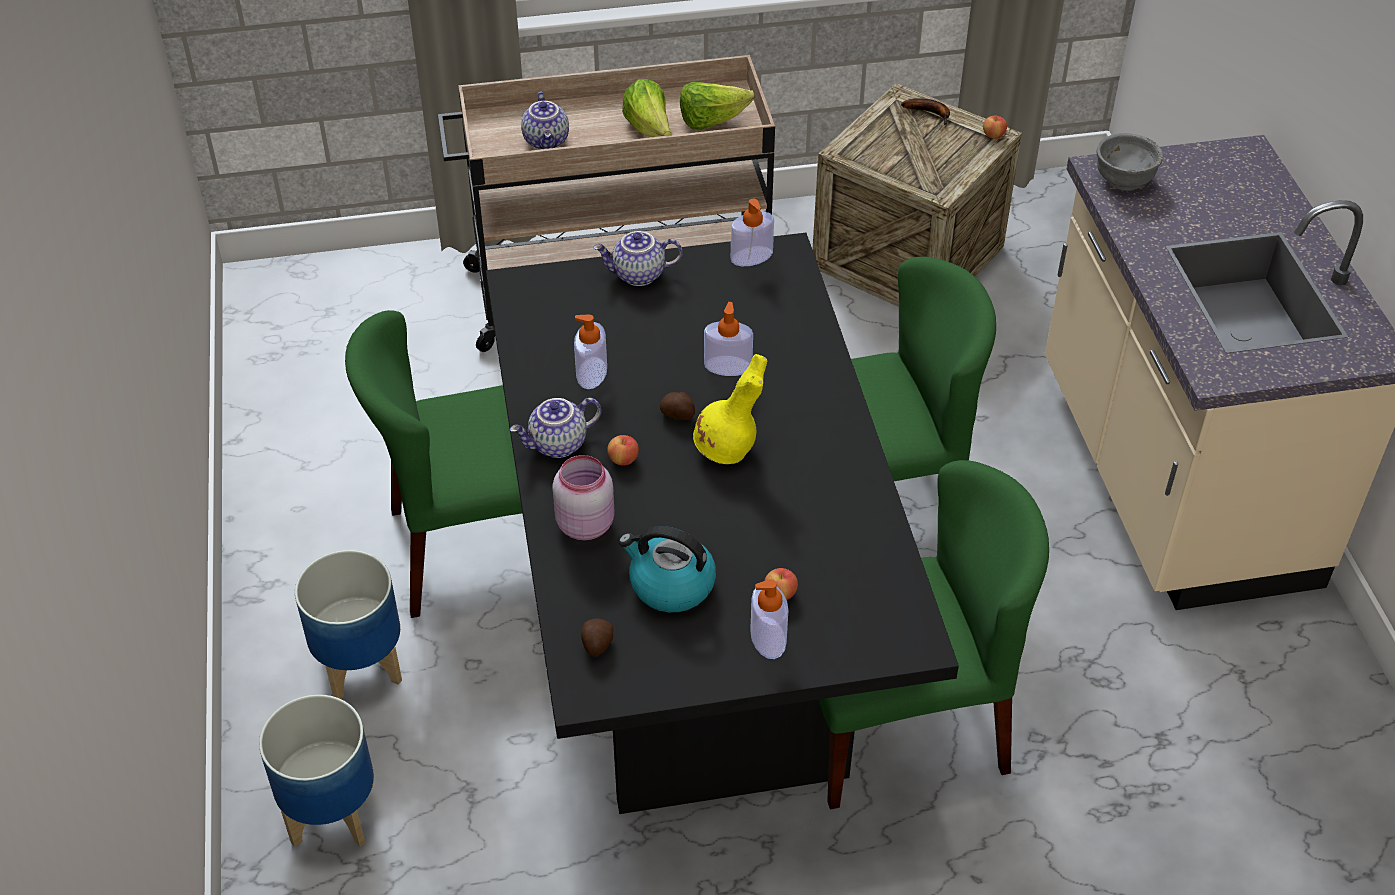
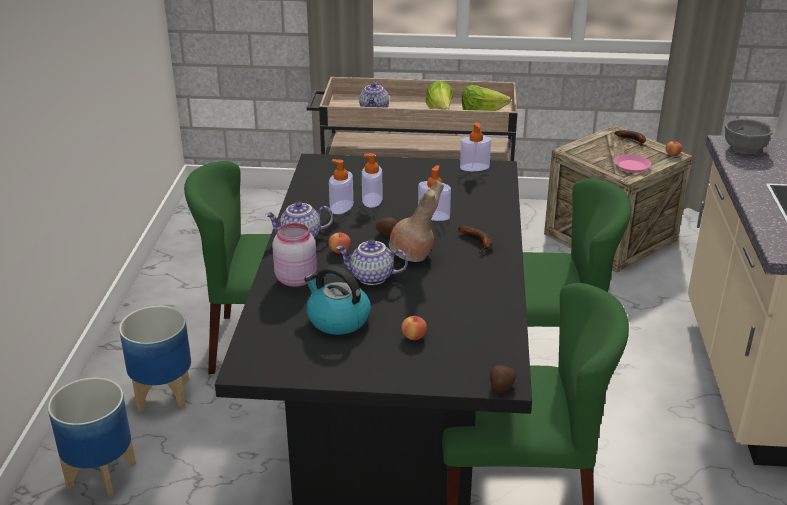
camera: 15 degrees right, 15 degrees down
(596, 645) = (268, 344): potato -> potato (501, 387)
(638, 275) = (396, 167): teapot -> teapot (371, 278)
(727, 450) = (413, 256): yellow vase -> brown vase
(768, 638) = (393, 360): soap dispenser -> soap dispenser (372, 200)
(807, 407) = (479, 242): none -> banana
(942, 170) = (631, 166): none -> pink plate

